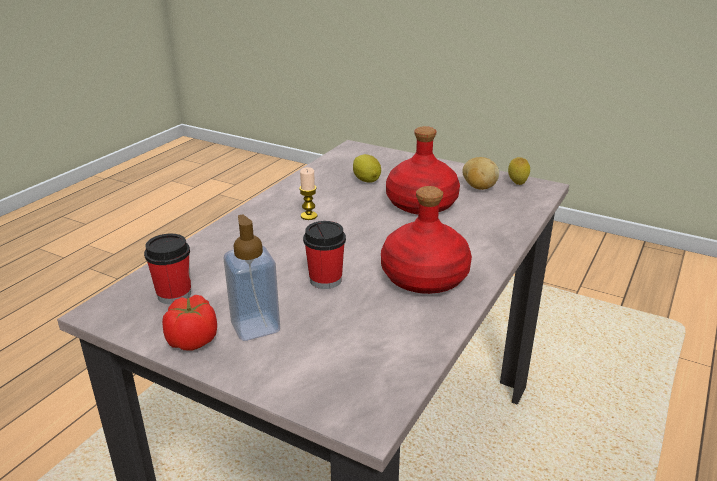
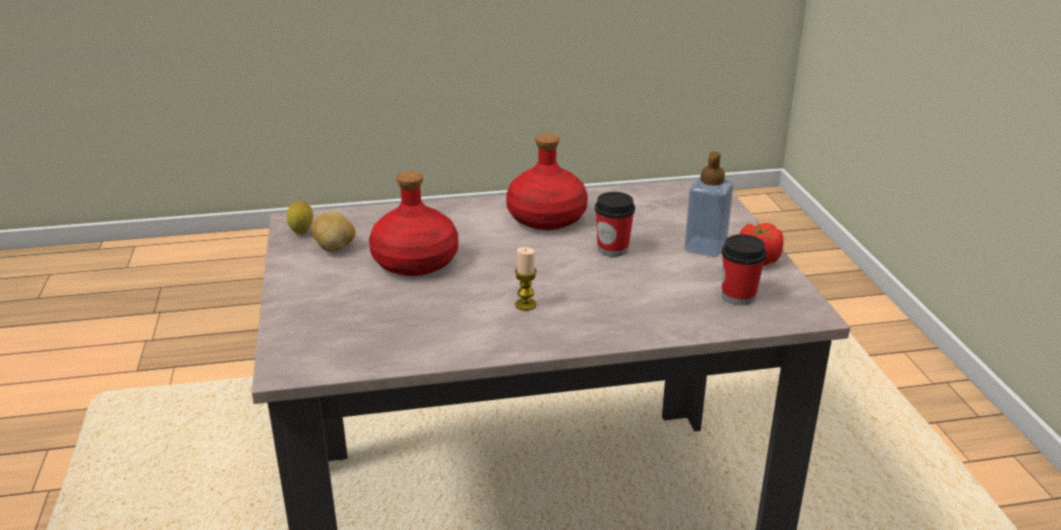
camera: 130 degrees left, 0 degrees up
(366, 180) = (392, 312): lemon -> none

